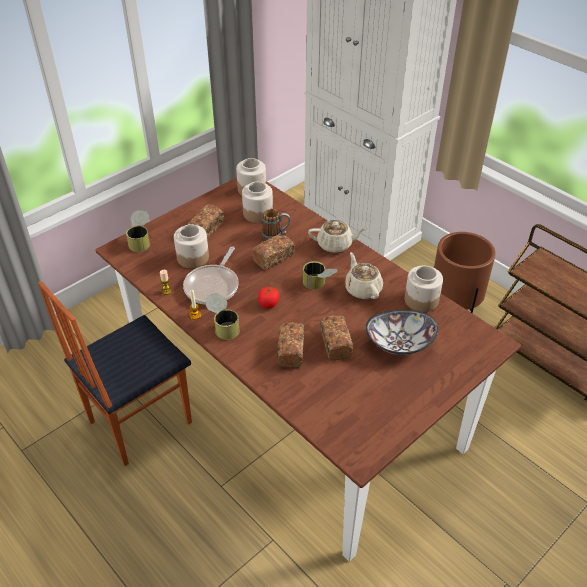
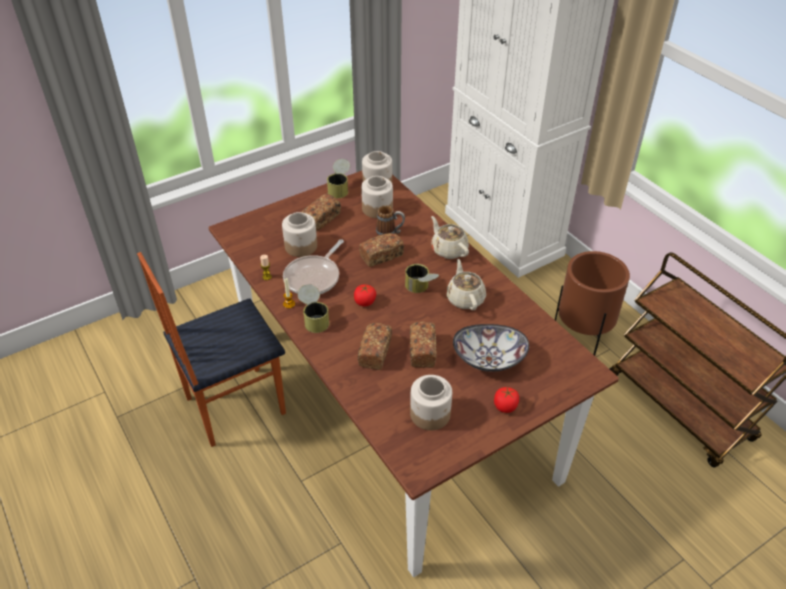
camera: 10 degrees right, 0 degrees up
(141, 240) = (254, 223): can -> can (340, 188)
(335, 245) = (448, 250): beige teapot -> beige teapot turned 135 degrees counterclockwise
(421, 300) = (524, 318): jar -> jar (430, 414)
(426, 386) = (505, 406): none -> tomato

